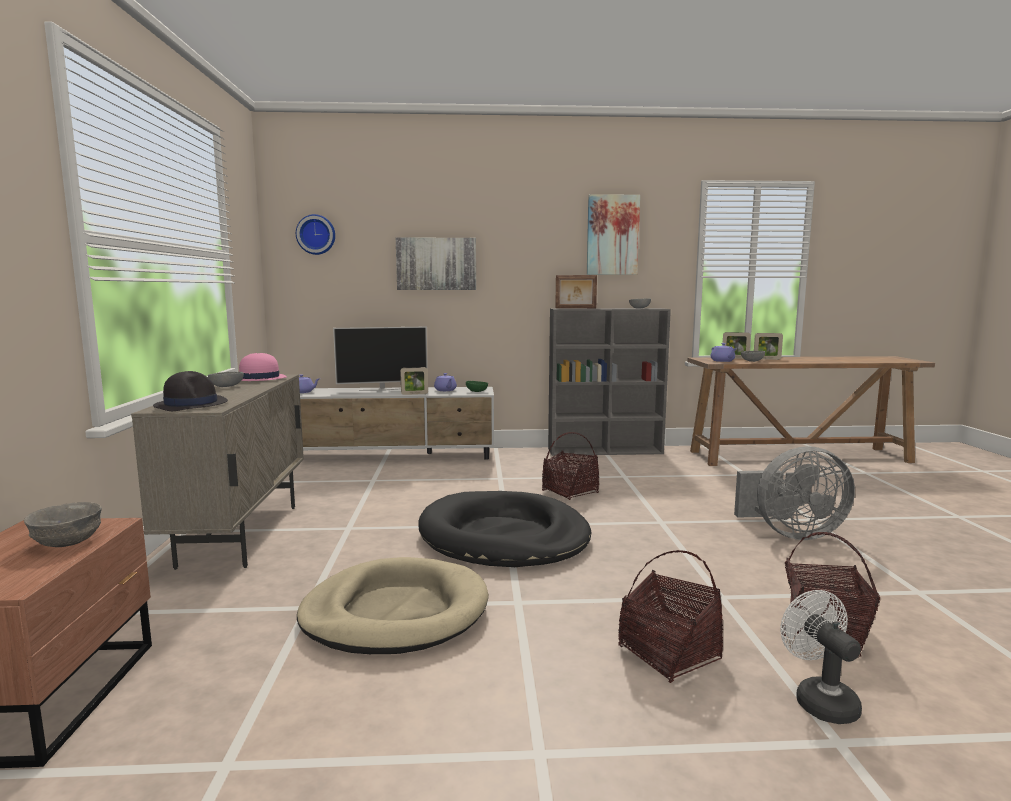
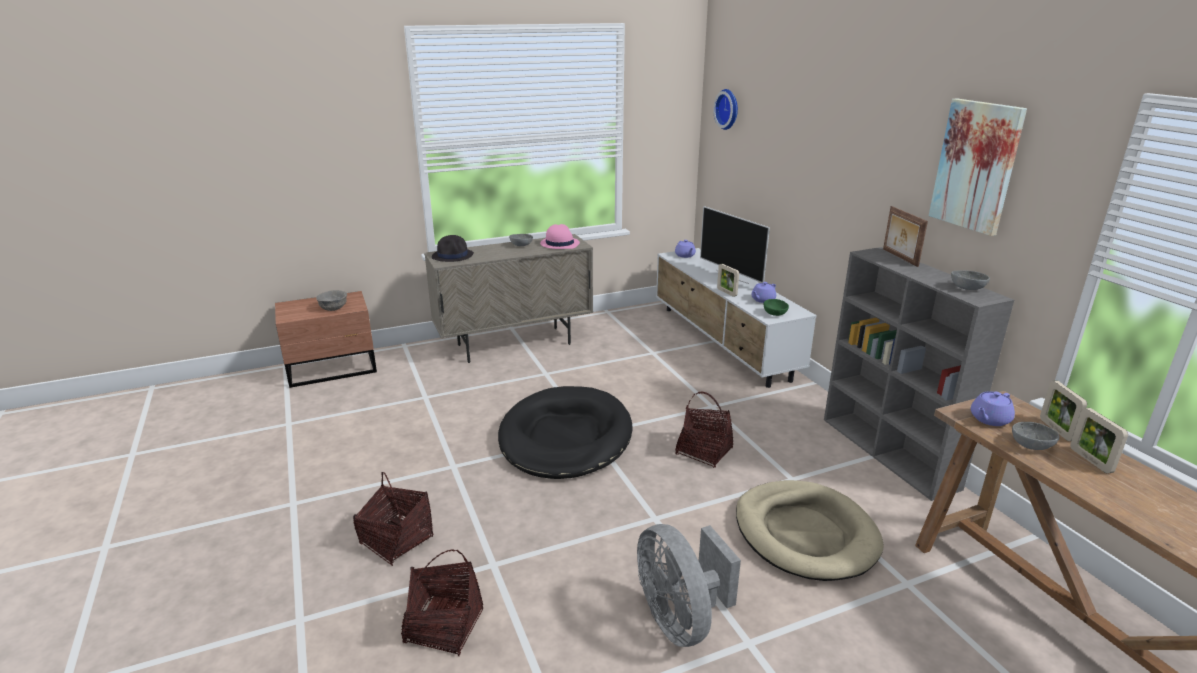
camera: 70 degrees right, 15 degrees up
(395, 612) = (426, 425): beige dog bed -> beige dog bed (805, 534)
(436, 264) = (799, 160): picture -> none
(819, 700) = (345, 615): white fan -> none

